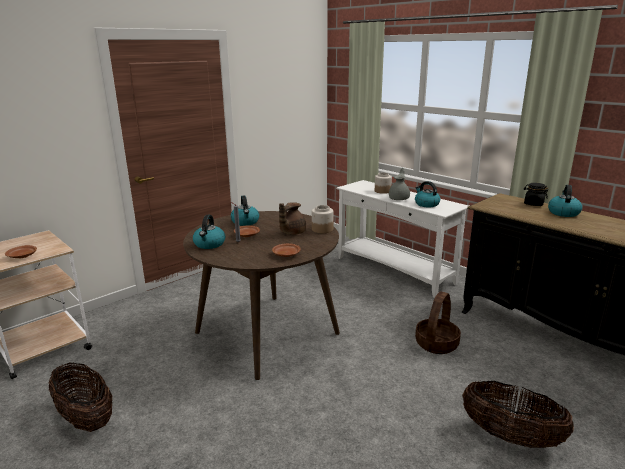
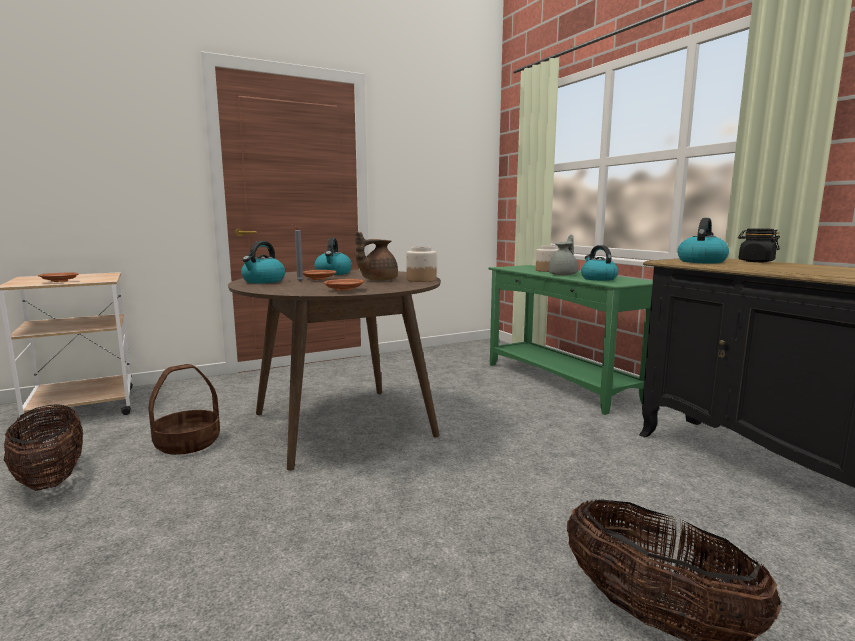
camera: 15 degrees right, 10 degrees down
(395, 270) = (560, 382): white console table -> green console table
(436, 343) = (579, 465): basket -> basket (188, 443)
(563, 212) = (804, 266): kettle -> kettle (701, 261)

